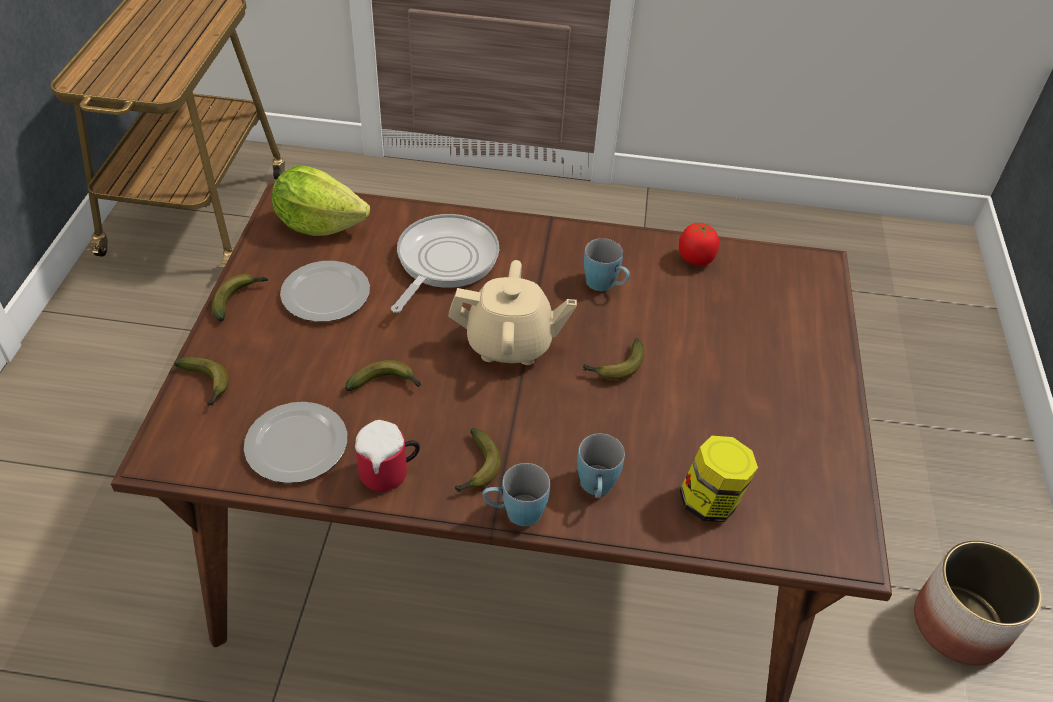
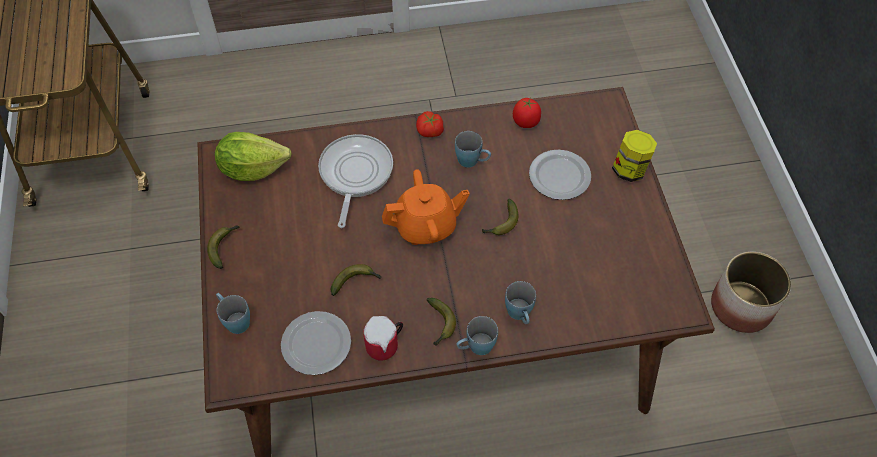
camera: 15 degrees left, 10 degrees up
(206, 385) = (234, 320): banana -> blue mug
(327, 294) = (285, 225): plate -> plate (560, 176)
(510, 344) = (426, 226): beige teapot -> orange teapot
(563, 238) = (430, 131): none -> tomato
(710, 501) = (592, 301): jar -> jar (630, 169)

